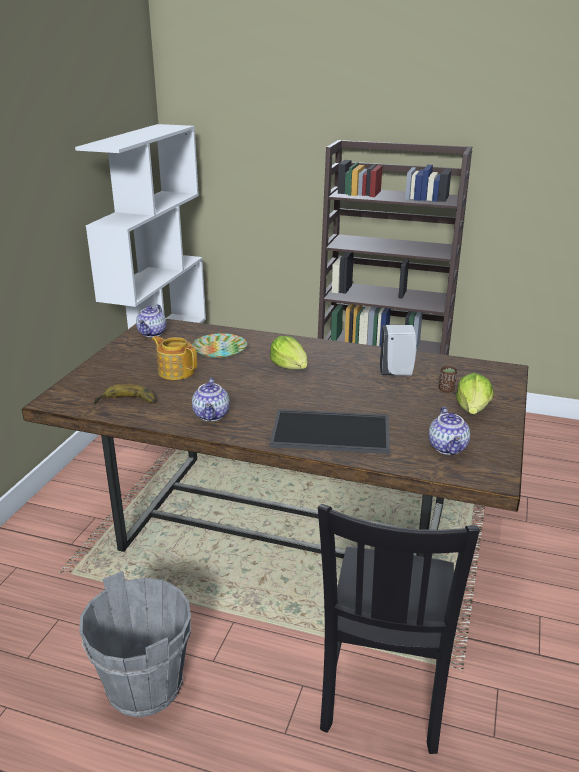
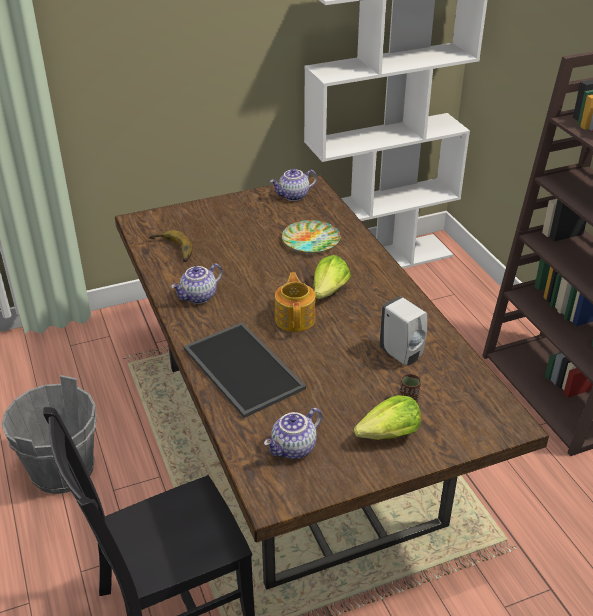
camera: 50 degrees right, 10 degrees up
(176, 371) = (246, 242): teapot -> teapot (295, 318)

